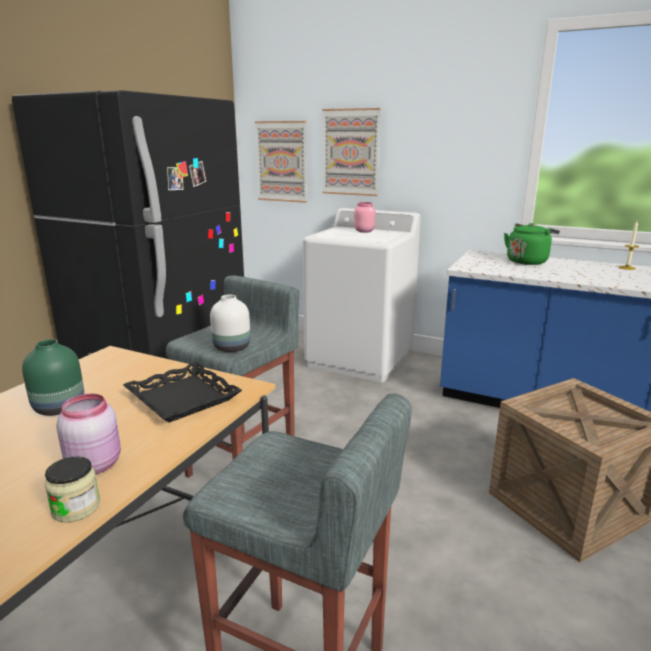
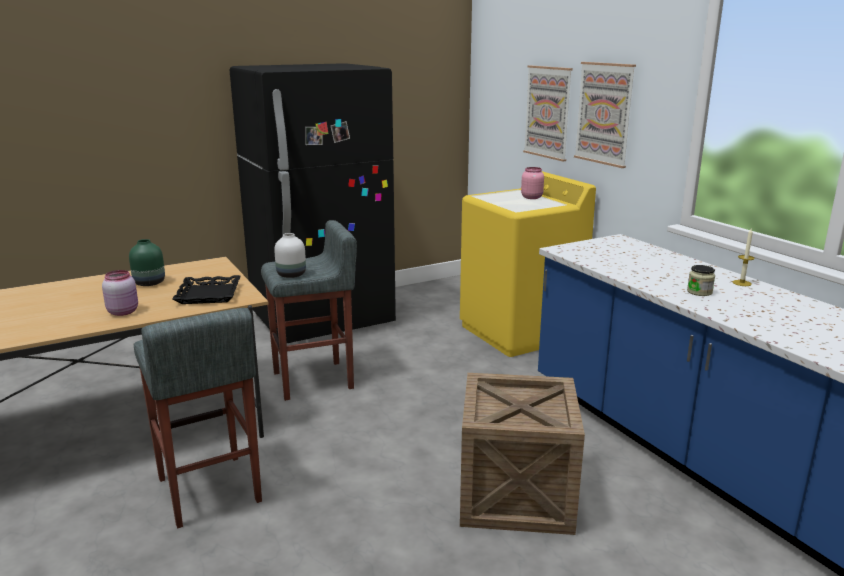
camera: 35 degrees right, 0 degrees up
(76, 508) = (92, 325): jar -> jar (699, 292)
(282, 162) = (498, 115): picture -> picture (604, 113)
(360, 359) = (520, 332): white washing machine -> yellow washing machine
(527, 261) = (646, 255): green kettle -> none

